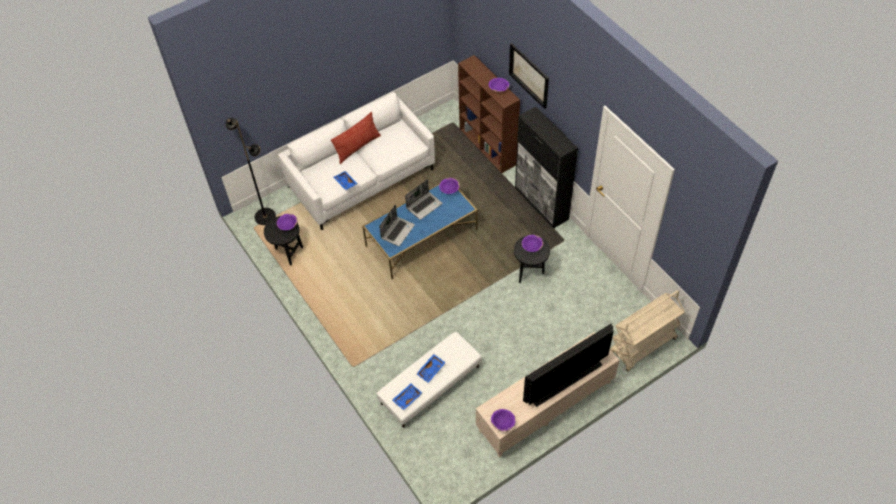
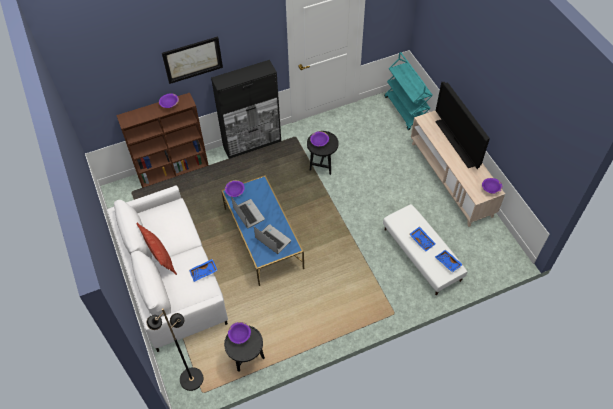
camera: 80 degrees left, 0 degrees up
(642, 346) = (406, 110): beige cart -> turquoise cart

